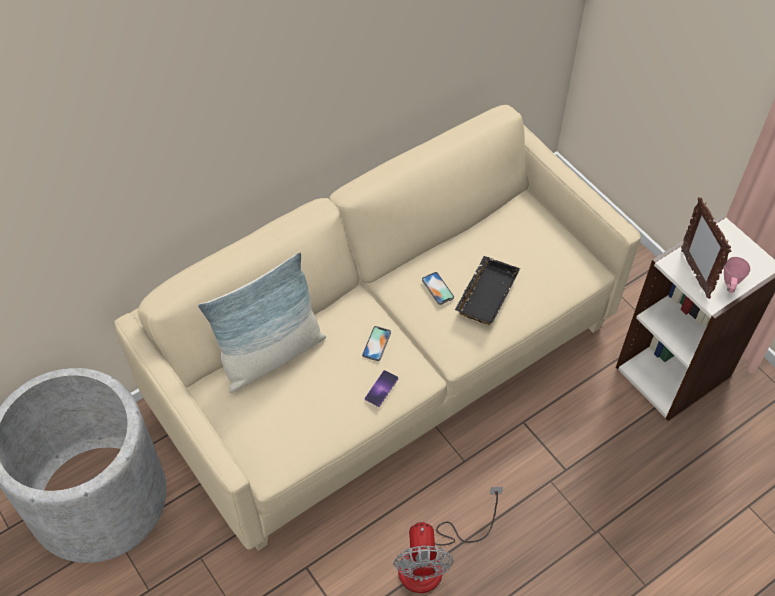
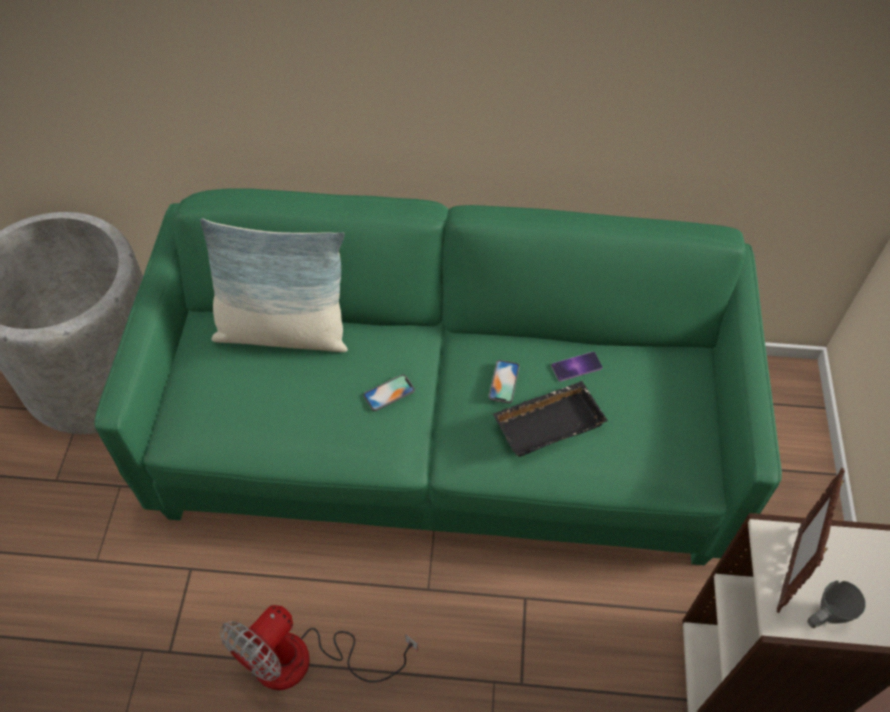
camera: 40 degrees right, 0 degrees up
(381, 388) = (348, 440): phone -> phone (576, 366)
(386, 365) = (445, 439): beige sofa -> green sofa
(730, 286) = (823, 618): pink mug -> grey mug

